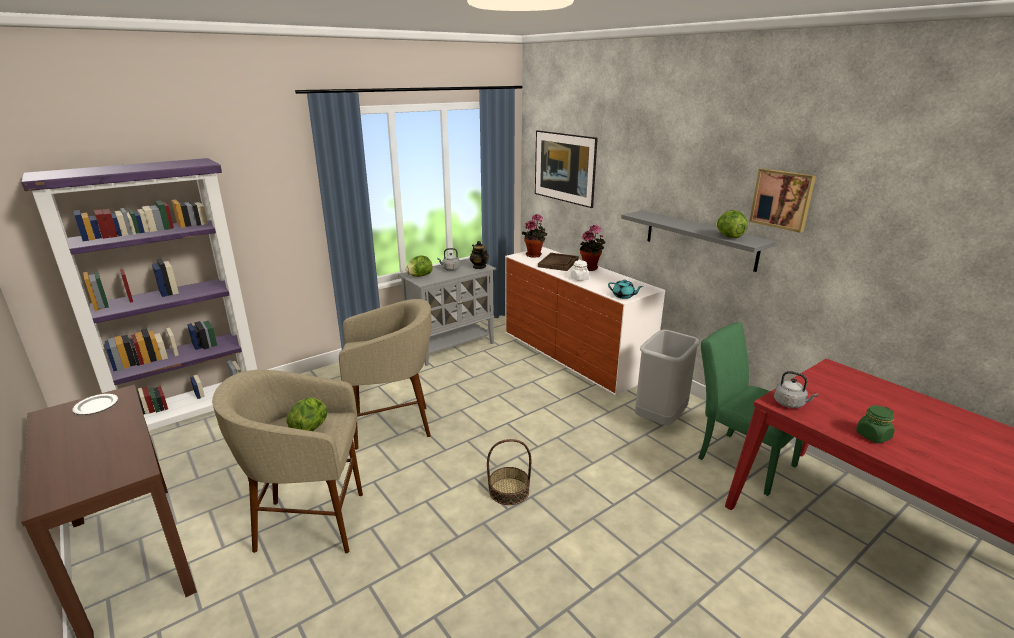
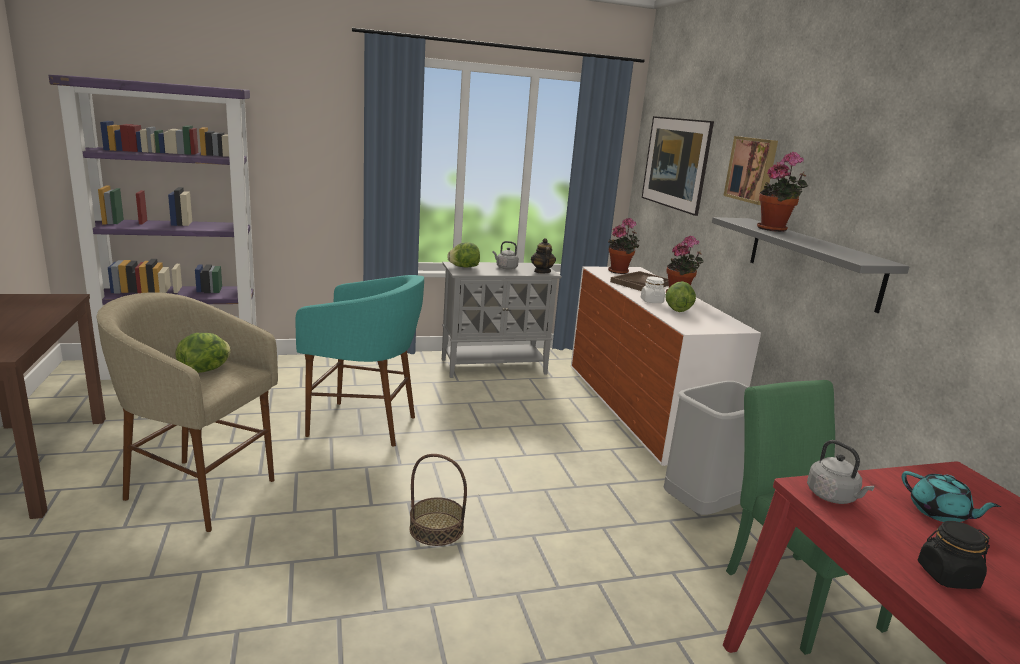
camera: 20 degrees right, 5 degrees down
(95, 406) = (37, 301): plate -> none
(393, 426) = (363, 425): beige stool -> turquoise stool
(623, 296) = (692, 327): turquoise teapot -> turquoise teapot (939, 513)
(670, 220) = (774, 229): none -> potted plant
(728, 236) = (837, 252): lettuce -> lettuce (677, 310)
(782, 199) = (926, 200): picture -> picture (752, 170)
(873, 436) = (947, 576): green jar -> black jar

